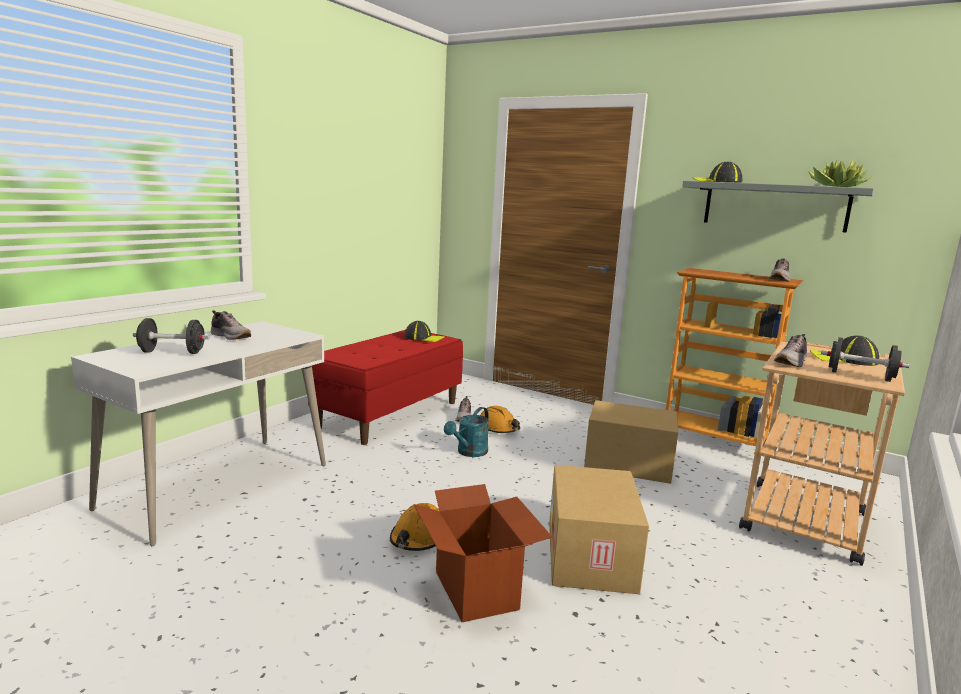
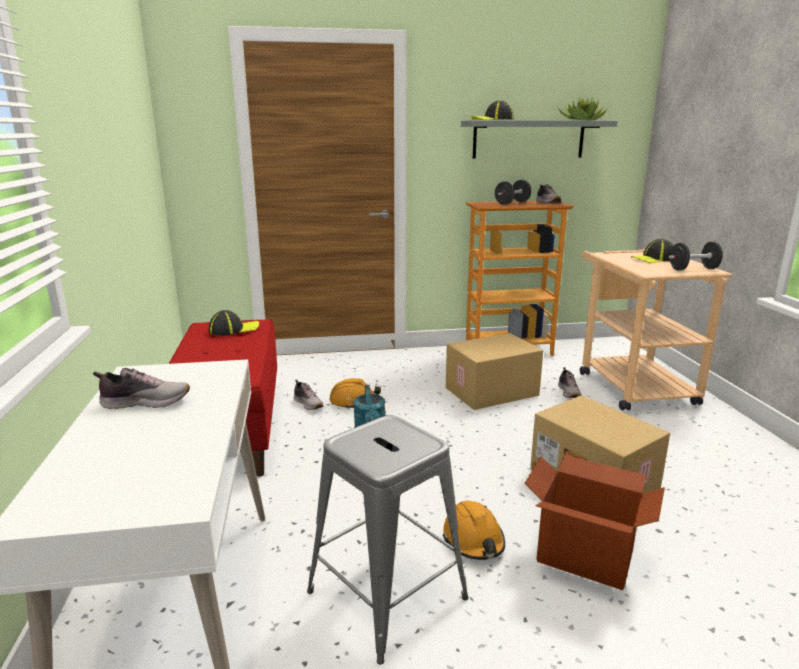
camera: 40 degrees left, 5 degrees up
(172, 352) = (136, 457): black dumbbell -> black dumbbell (512, 203)
(316, 533) = (386, 595): none -> grey stool
(791, 362) = (645, 269): shoe -> shoe (569, 392)

